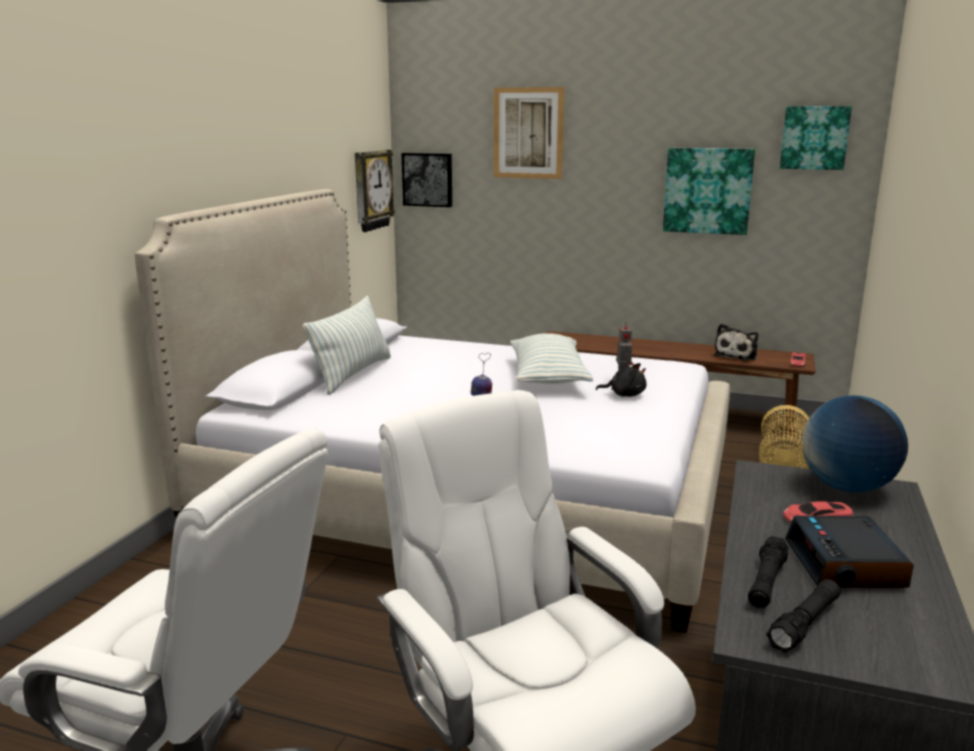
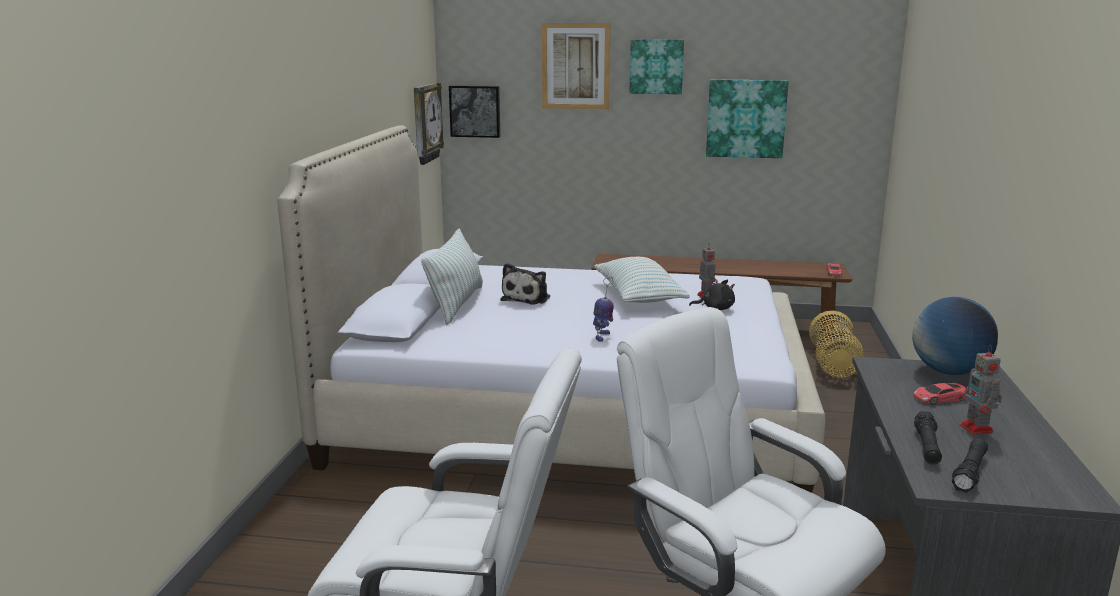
camera: 10 degrees left, 0 degrees up
(737, 355) = (779, 268): plush toy -> plush toy (527, 298)
(814, 137) = (840, 70): picture -> picture (656, 66)
(846, 565) = (977, 429): alarm clock -> toy robot

